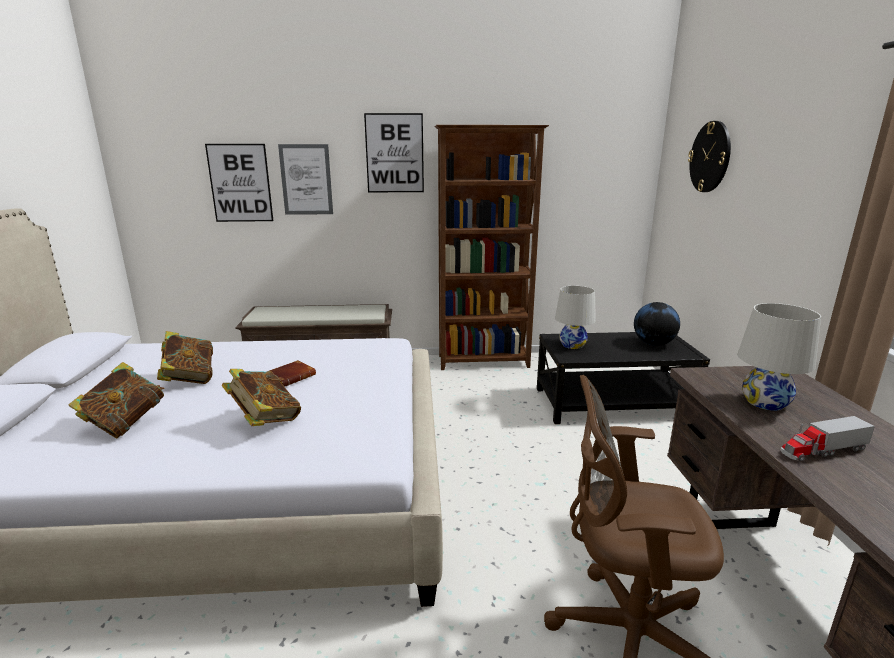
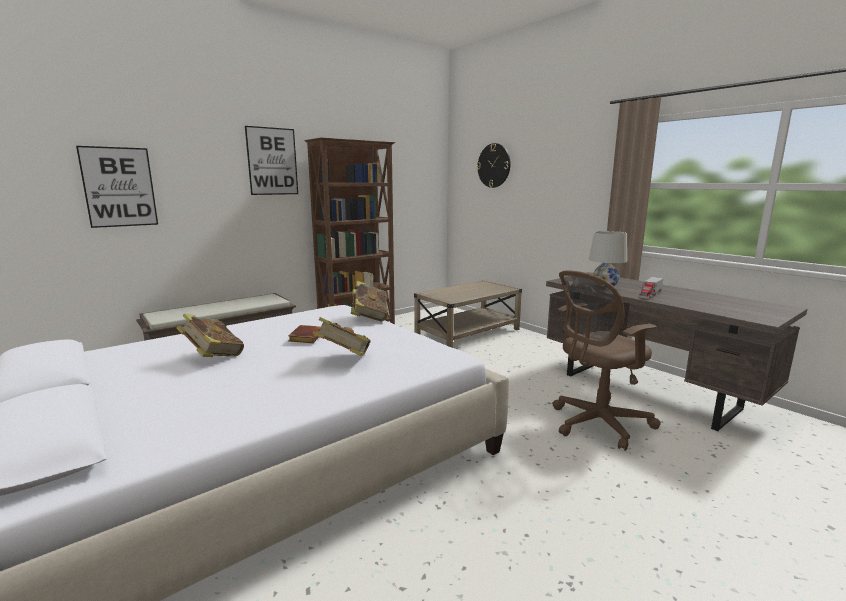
camera: 35 degrees left, 5 degrees down
(126, 424) = (219, 392): book -> book (369, 318)
(306, 179) = (191, 183): picture -> none
(572, 345) = (443, 295): white table lamp -> none
(612, 404) = (468, 333): black coffee table -> beige coffee table
(653, 344) = (485, 287): globe -> none

